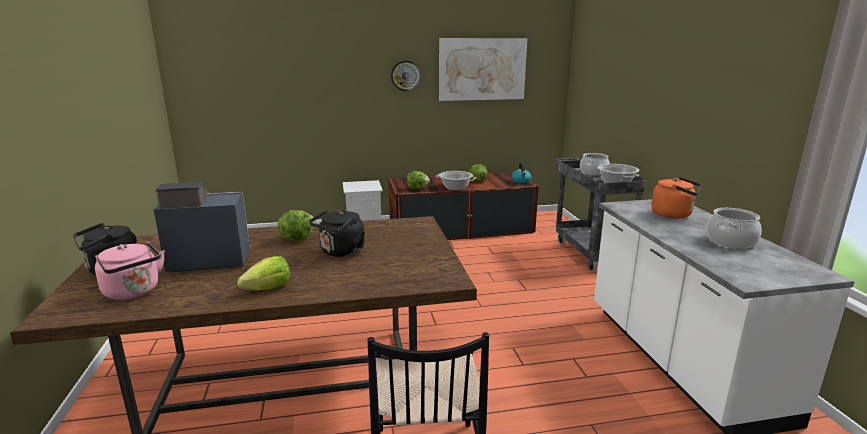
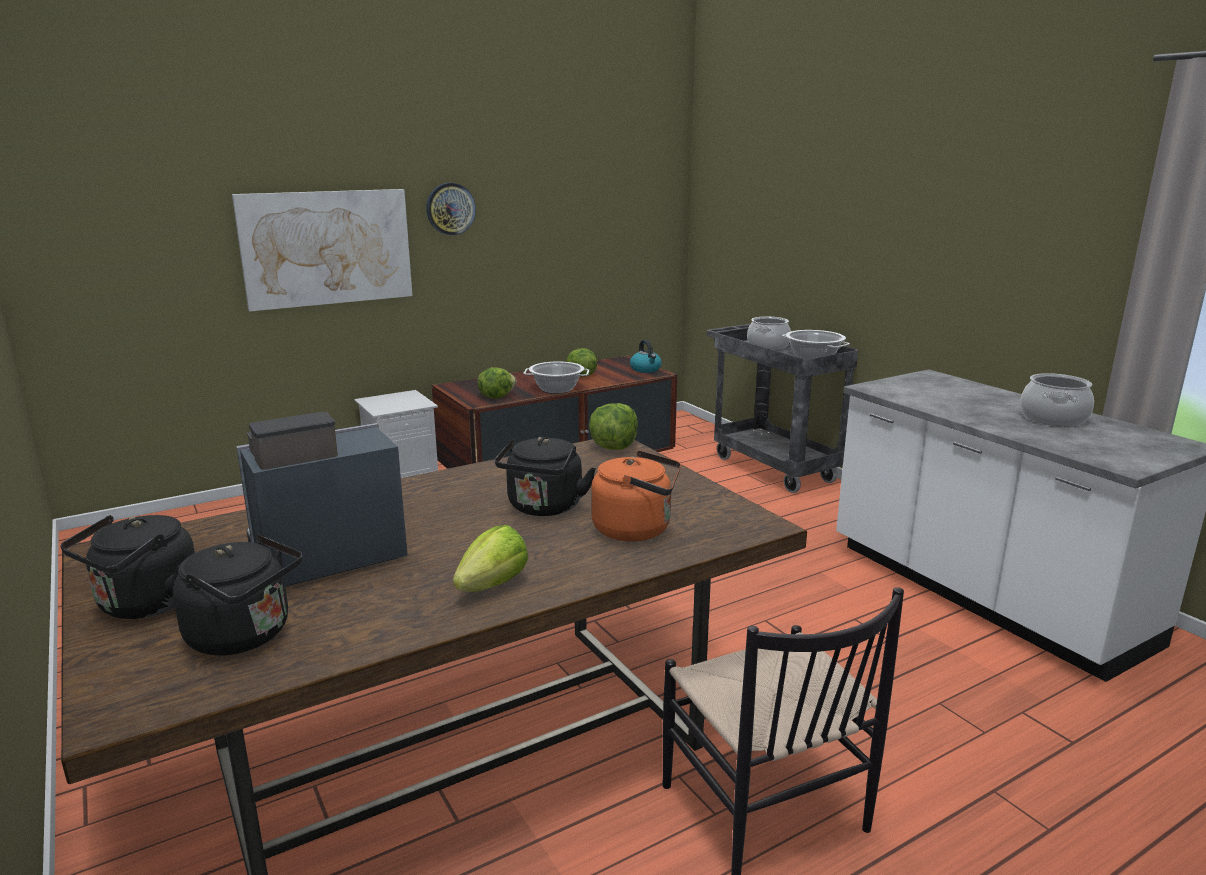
camera: 20 degrees left, 0 degrees up
(134, 292) = (245, 636): pink kettle -> black kettle
(297, 238) = (443, 497): lettuce -> lettuce (613, 447)
(482, 69) = (568, 195): picture -> picture (327, 248)
(674, 214) = (952, 392): orange kettle -> orange kettle (637, 529)

